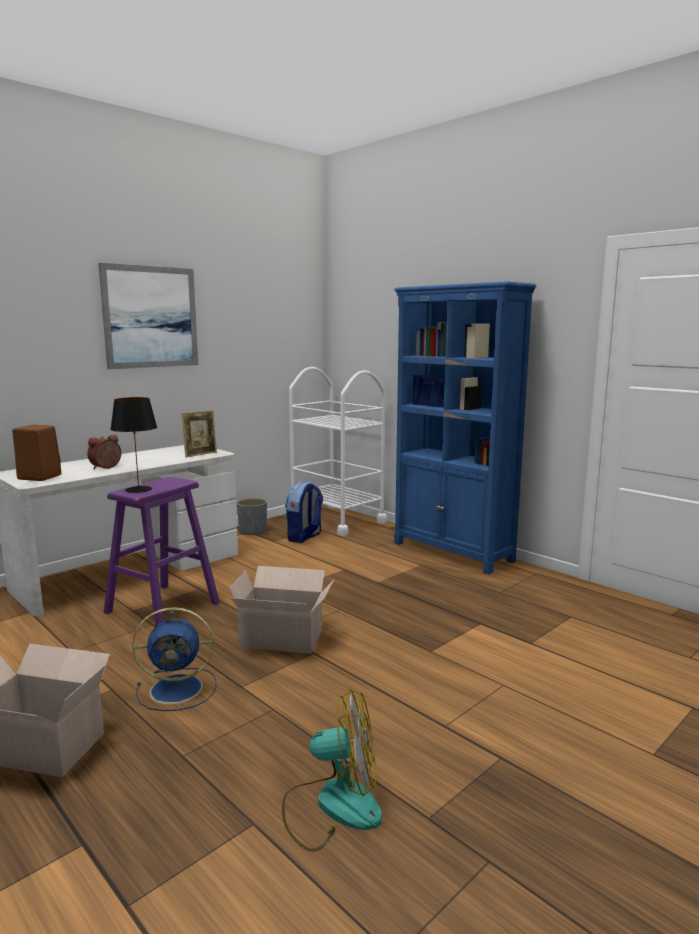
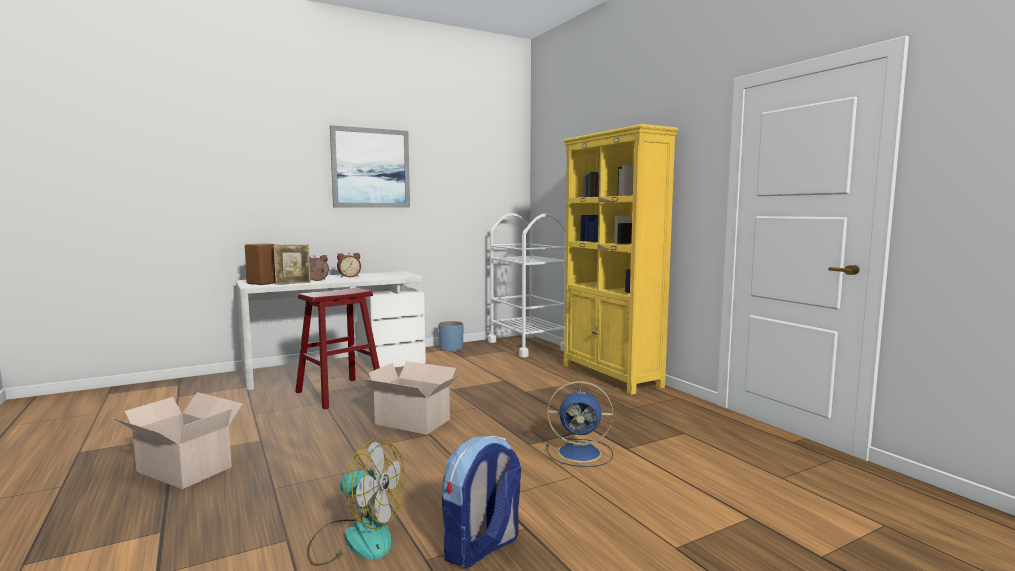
camera: 15 degrees right, 5 degrees down
(139, 458) = (349, 276): none -> alarm clock
(139, 489) = (322, 293): black table lamp -> none
(162, 608) = (339, 393): purple stool -> red stool
(179, 689) = (307, 446): blue fan -> blue fan (581, 453)
(200, 454) = (397, 276): picture frame -> picture frame (293, 283)
(253, 531) = (451, 349): grey planter -> blue planter
(304, 537) = (489, 356): backpack -> backpack (481, 548)
(453, 552) = (611, 376): blue bookcase -> yellow bookcase

